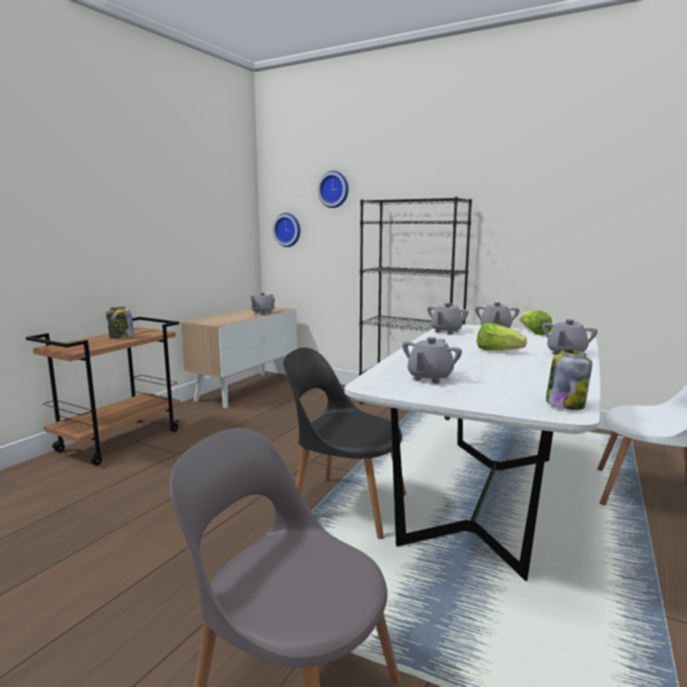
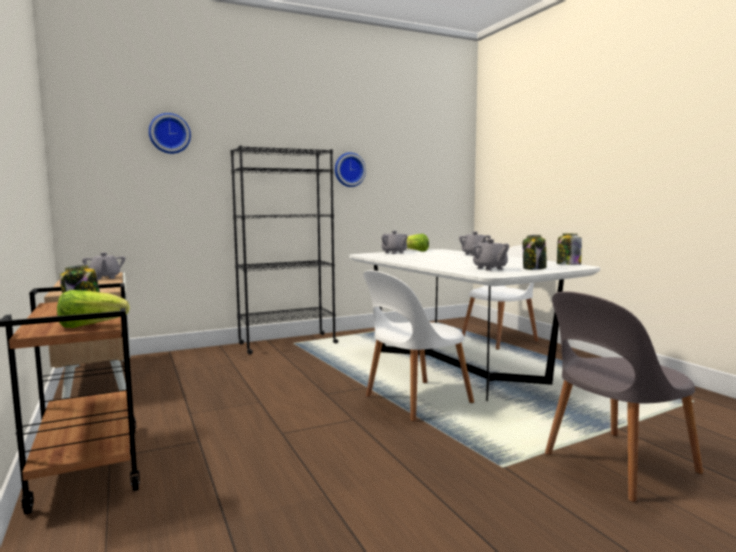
camera: 55 degrees left, 5 degrees down
(288, 230) = (101, 177): wall clock -> wall clock (349, 170)
(345, 504) = (414, 400): black chair -> white chair
(446, 331) = (375, 256): grey teapot -> none
(475, 394) = (534, 268): none -> jar
(497, 351) = (448, 258): lettuce -> lettuce (90, 326)

